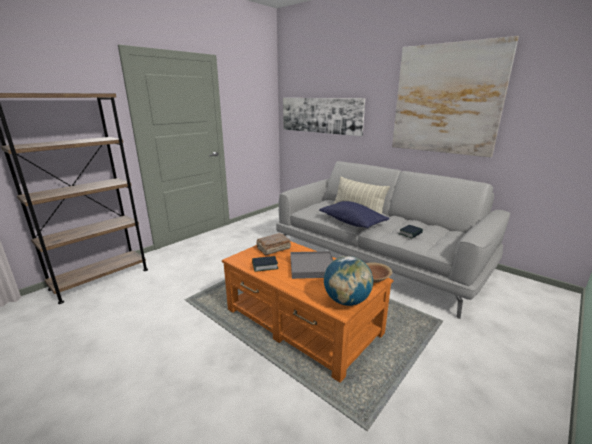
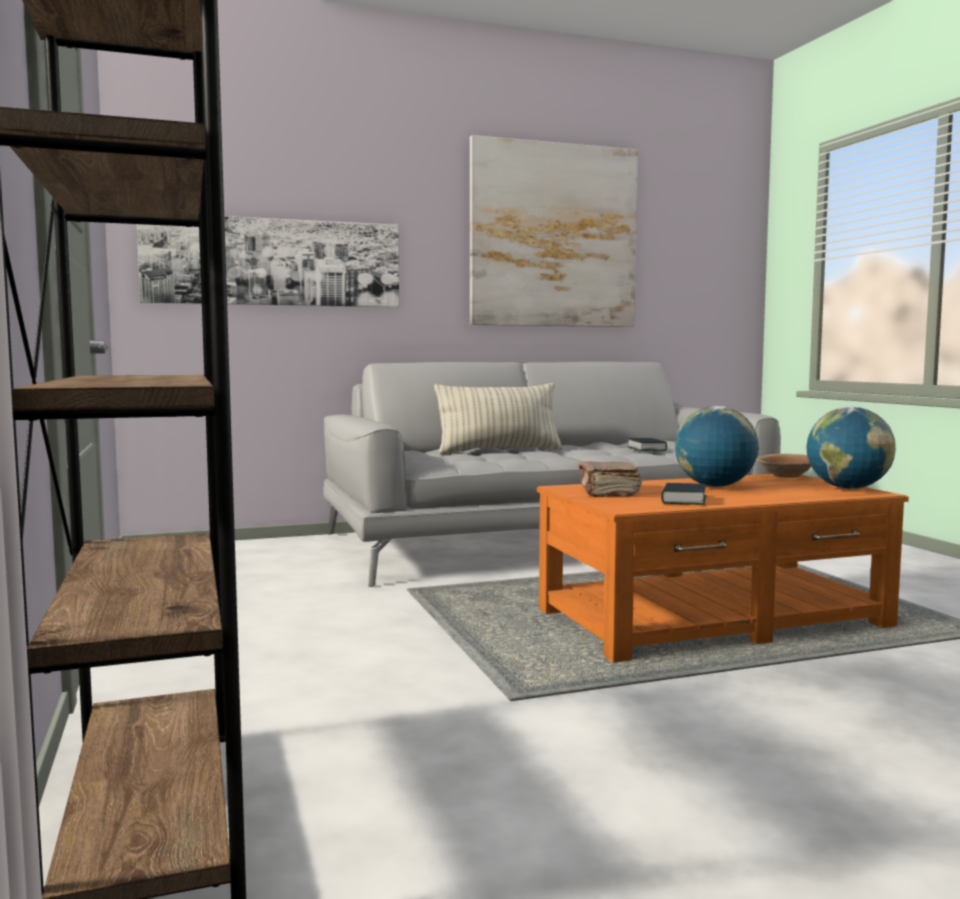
camera: 60 degrees left, 15 degrees down
(312, 267) = (715, 486): grey tray -> globe
(352, 223) = (549, 458): blue pillow -> none

